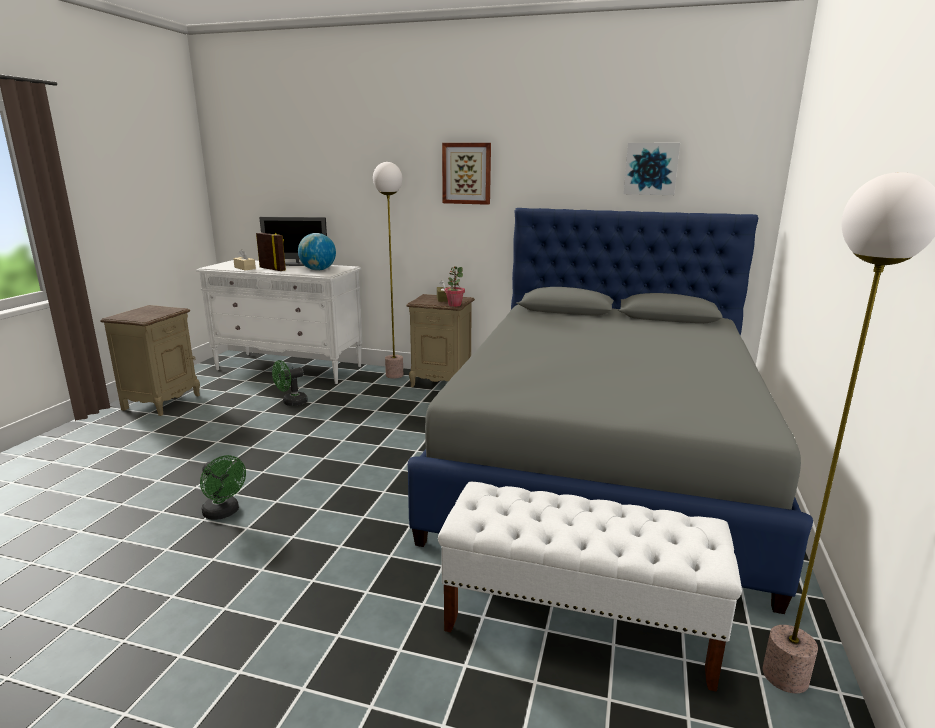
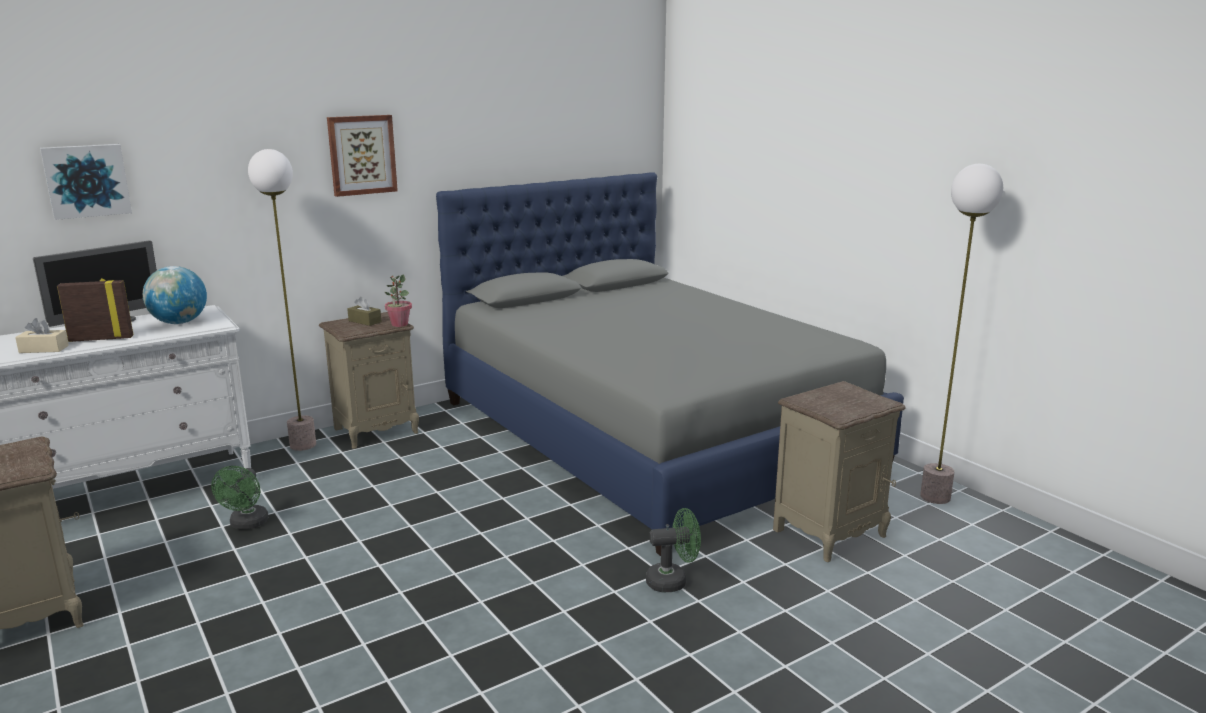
camera: 50 degrees left, 0 degrees up
(224, 513) = (457, 638): green fan -> green fan (673, 581)
(578, 624) = (831, 534): white bench -> beige nightstand
(651, 169) = (559, 135): picture -> picture (86, 180)

